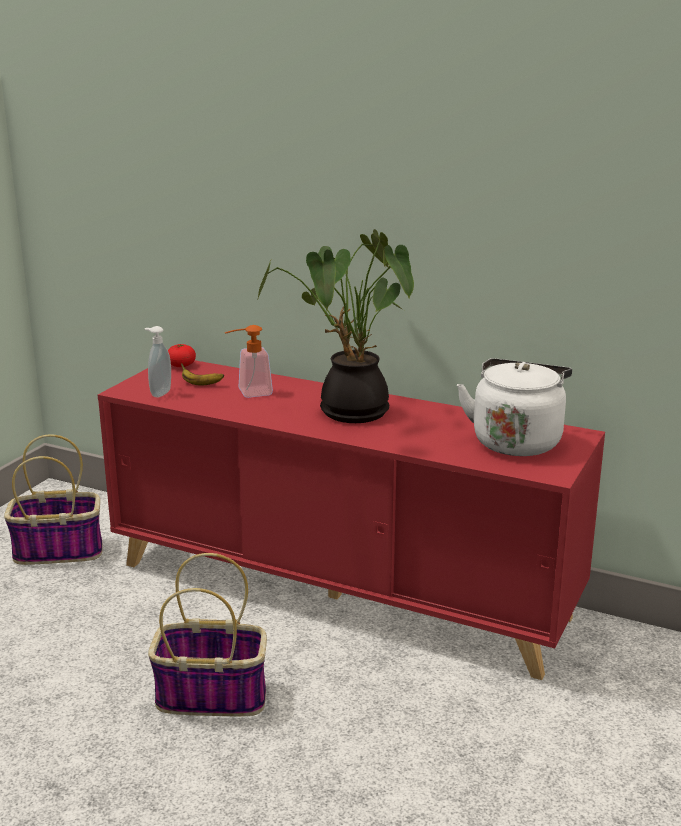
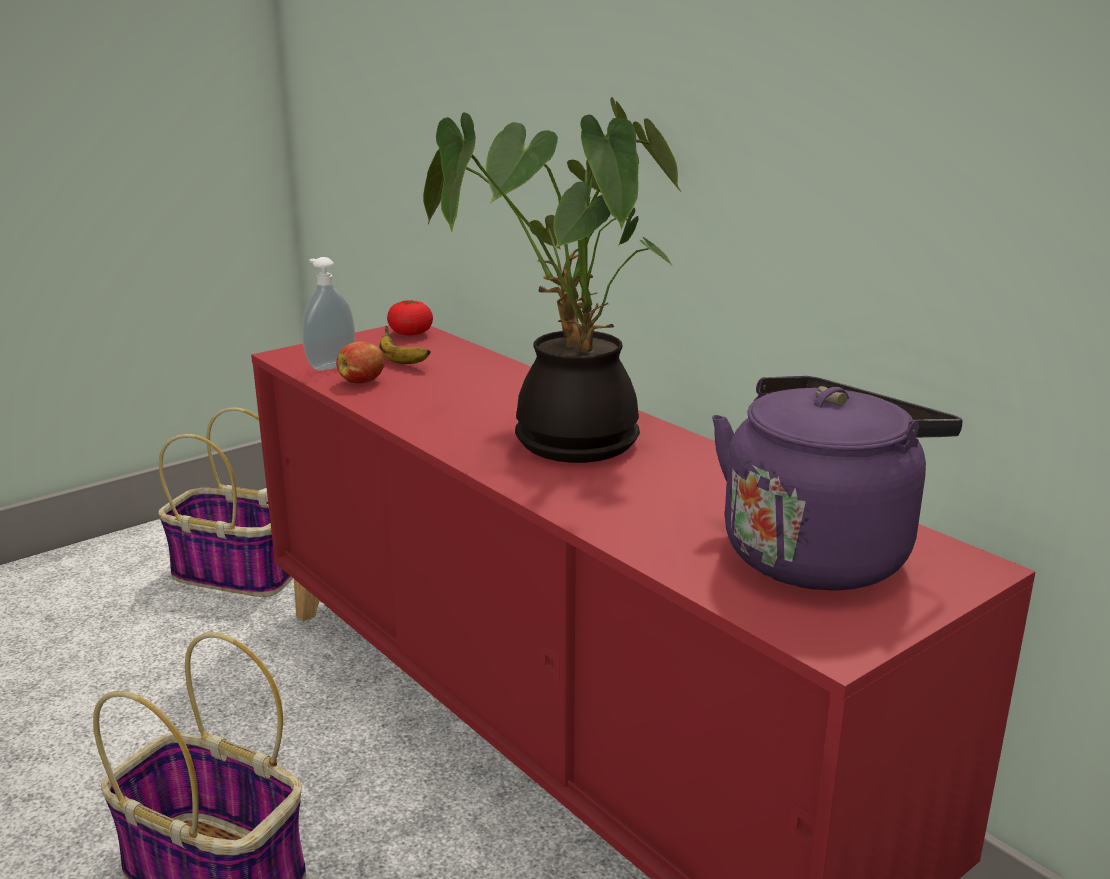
camera: 25 degrees right, 0 degrees up
(193, 399) = (362, 381): none -> apple
(249, 393) = (451, 385): soap dispenser -> none
(516, 441) = (820, 552): white kettle -> purple kettle

